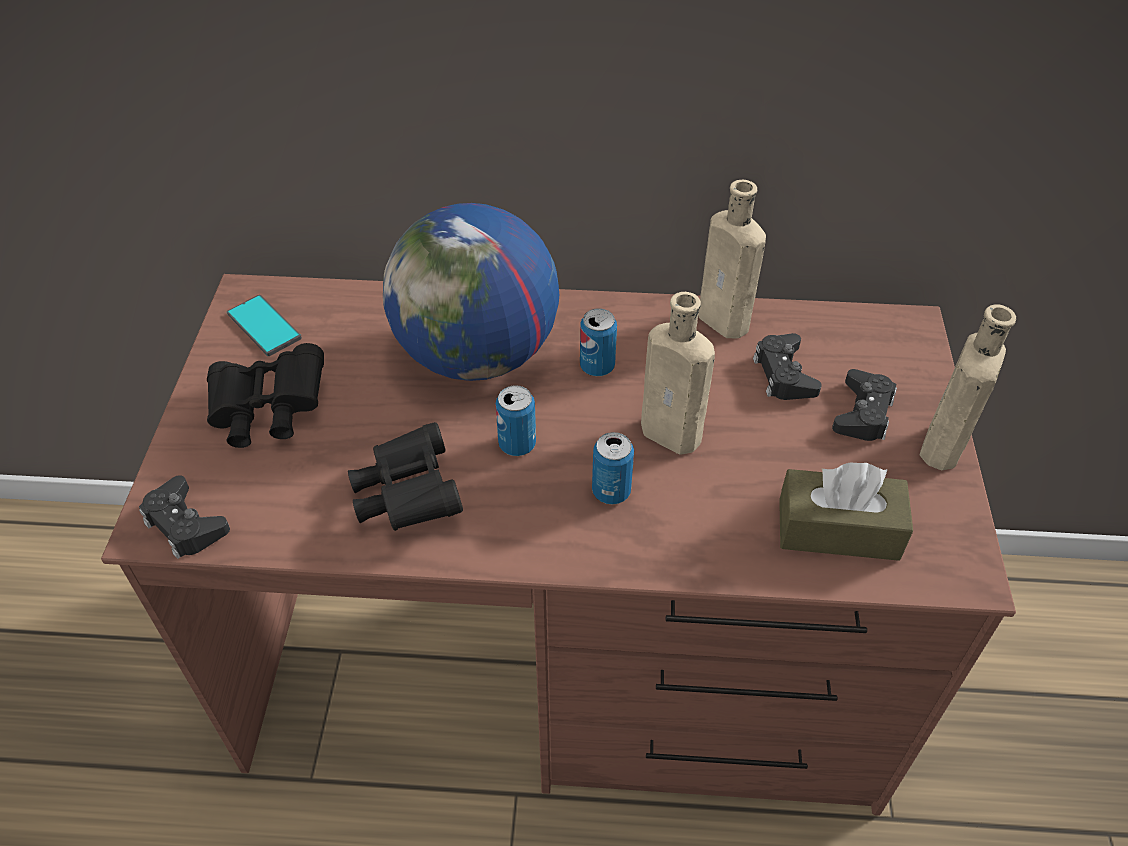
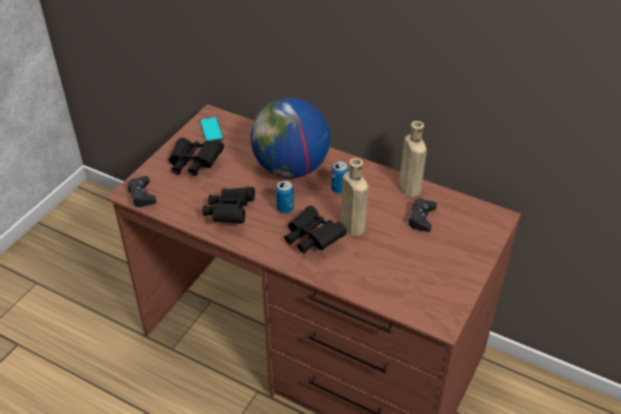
camera: 25 degrees right, 5 degrees down
(611, 491) = (312, 239): can -> black binoculars
(838, 529) = (398, 286): brown tissue box -> none
(863, 413) = (446, 246): black game controller -> none
(941, 449) = (471, 272): beige bottle -> none

